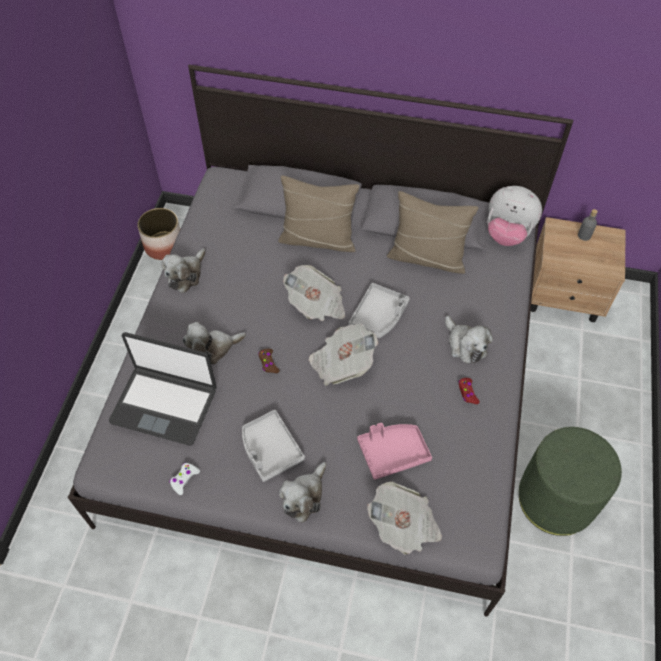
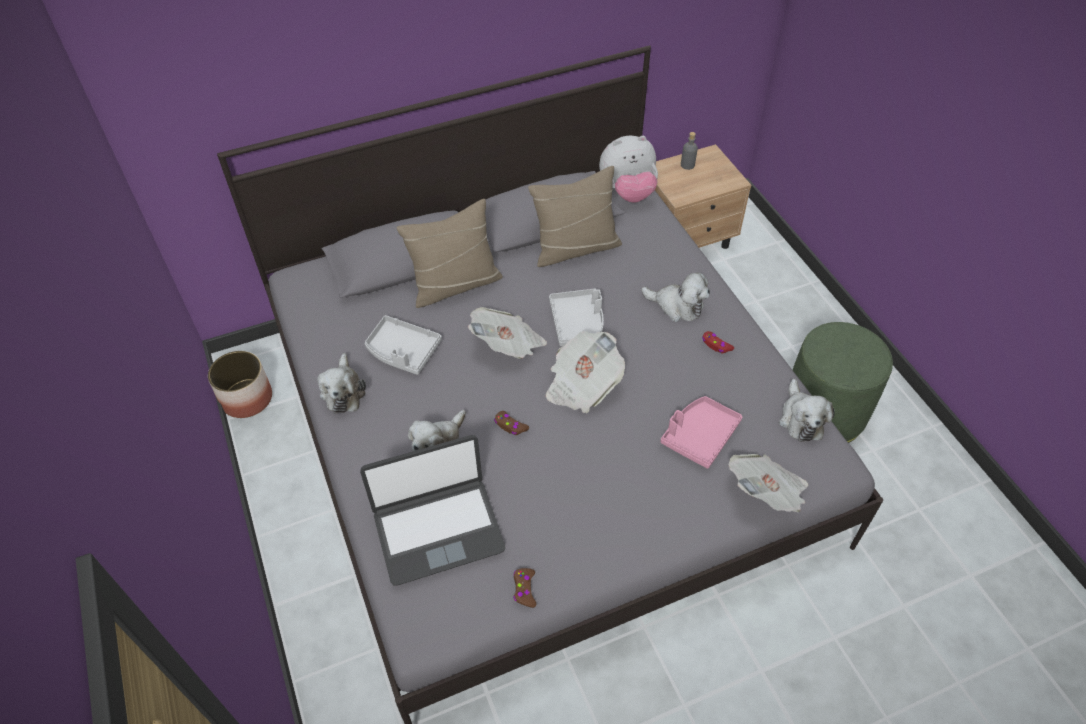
camera: 35 degrees left, 5 degrees down
(184, 479) = (524, 589): white game controller -> brown game controller
(270, 449) = (585, 505): grey tray -> grey tray (403, 351)
(304, 496) = (656, 527): plush toy -> plush toy (801, 419)

